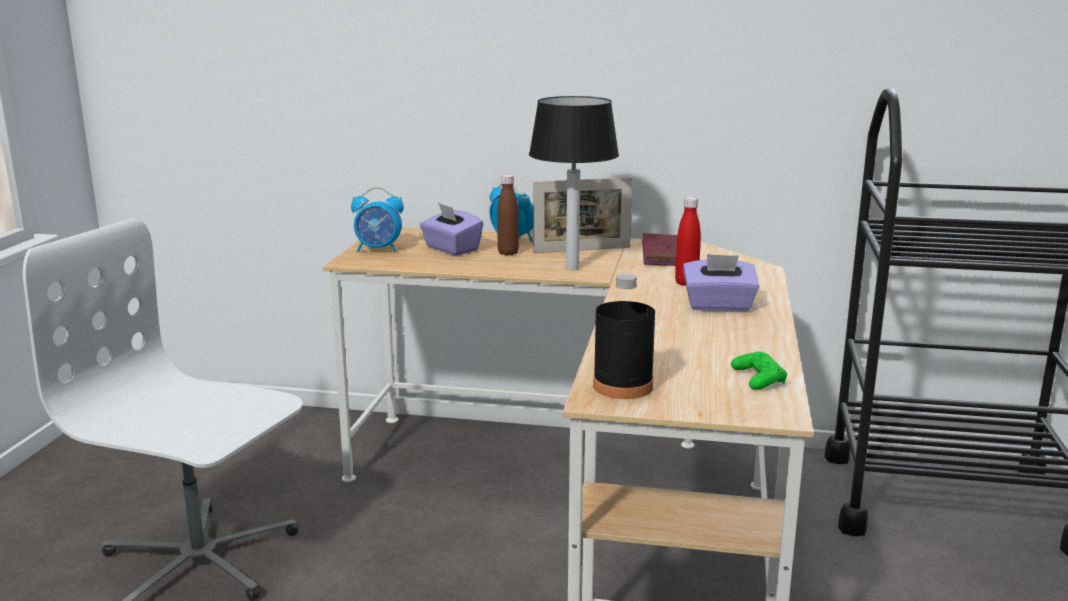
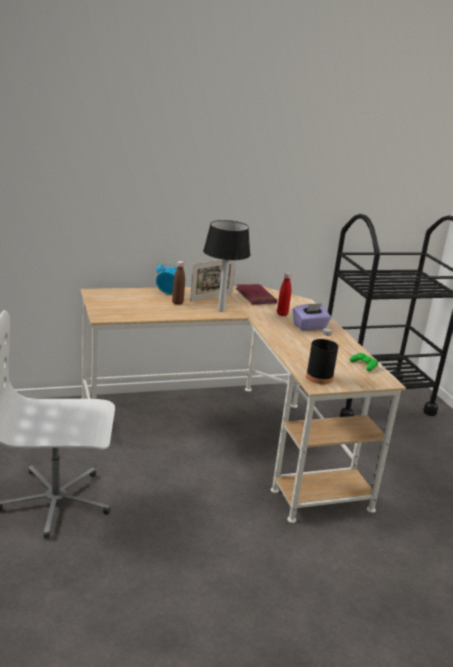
camera: 30 degrees left, 5 degrees up
(378, 250) = (106, 307): alarm clock -> none
(451, 249) = (145, 303): purple tissue box -> none

